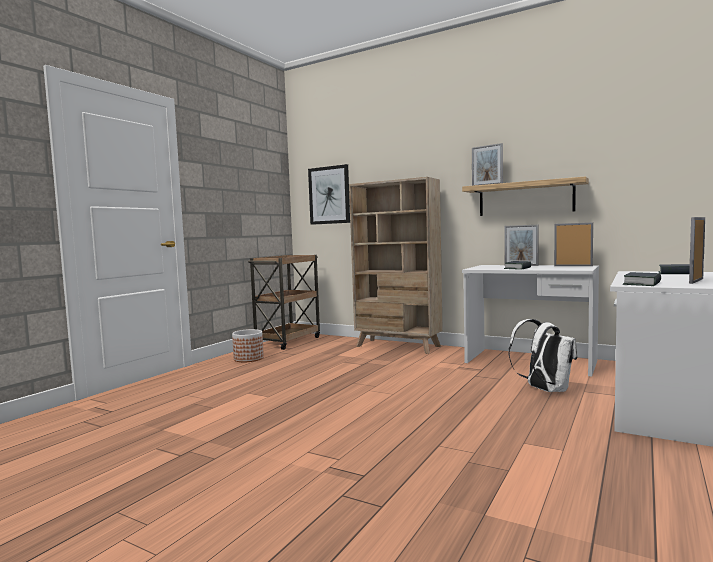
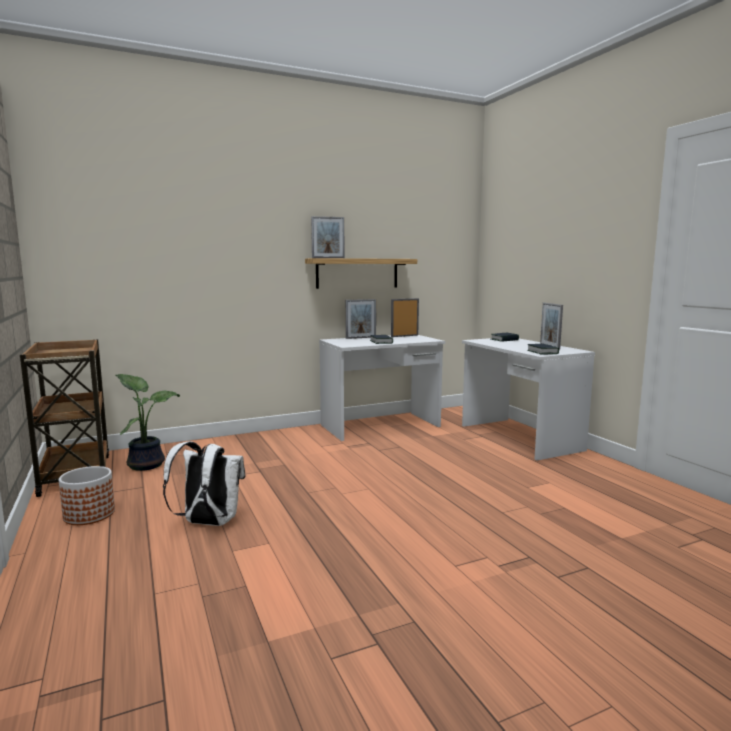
camera: 55 degrees left, 5 degrees up
(324, 345) = (146, 464): none -> potted plant
(329, 195) = (106, 251): picture -> none
(398, 346) = (240, 442): beige bookcase -> none
(544, 390) = (444, 446): white backpack -> white backpack (208, 523)

